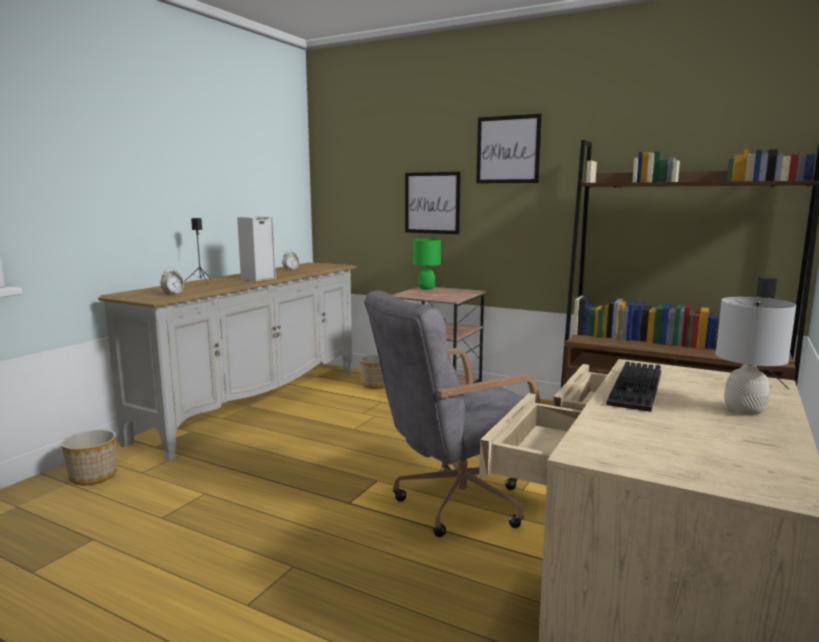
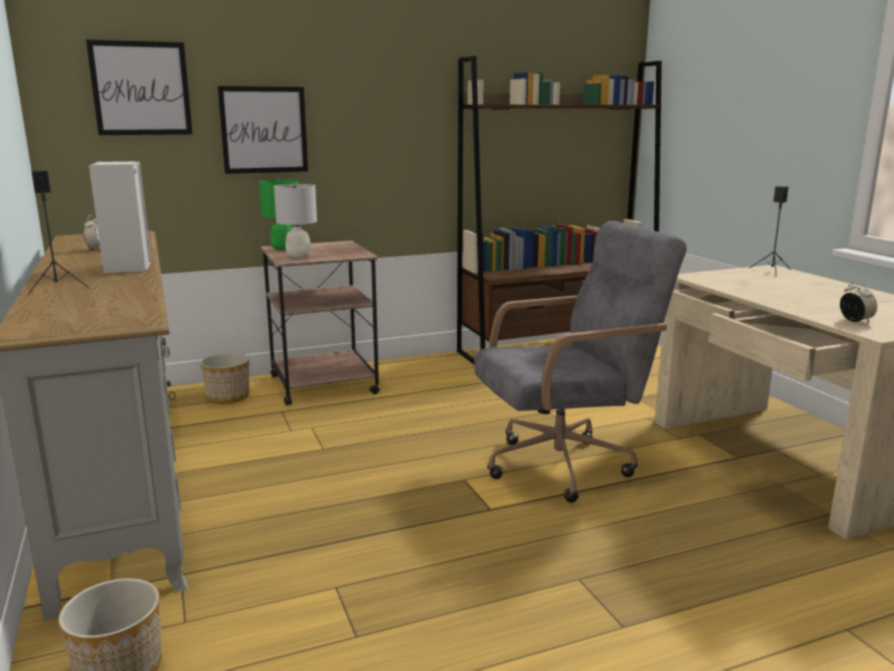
camera: 50 degrees left, 5 degrees up
(173, 294) = (122, 310): alarm clock -> alarm clock (855, 321)
(455, 506) = (566, 466): grey office chair -> grey office chair turned 120 degrees counterclockwise
(508, 149) = (365, 60): picture -> picture (141, 88)
(638, 389) = (753, 291): keyboard -> none
(744, 410) = (823, 287): grey table lamp -> grey table lamp (298, 257)

